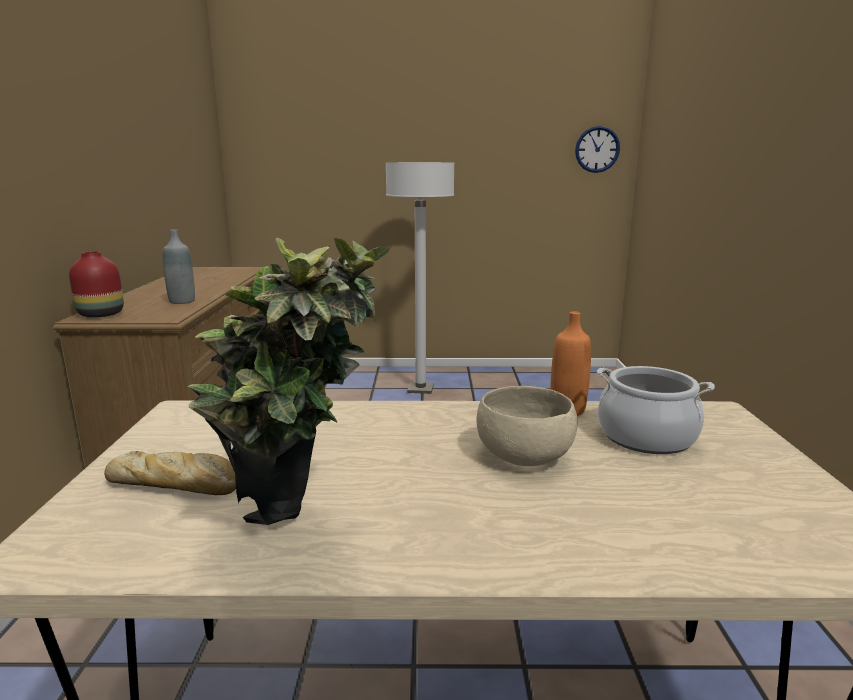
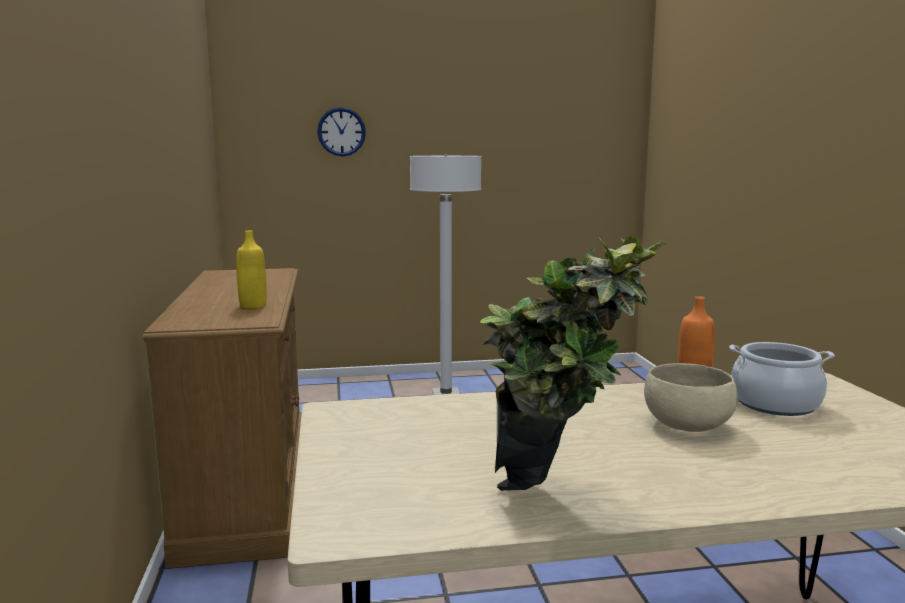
camera: 10 degrees left, 5 degrees down
(100, 315) = (183, 322): red vase -> none
(176, 485) = (402, 469): bread -> none
(182, 301) = (253, 306): grey bottle -> yellow bottle
(597, 149) = (609, 142): wall clock -> wall clock (341, 132)

